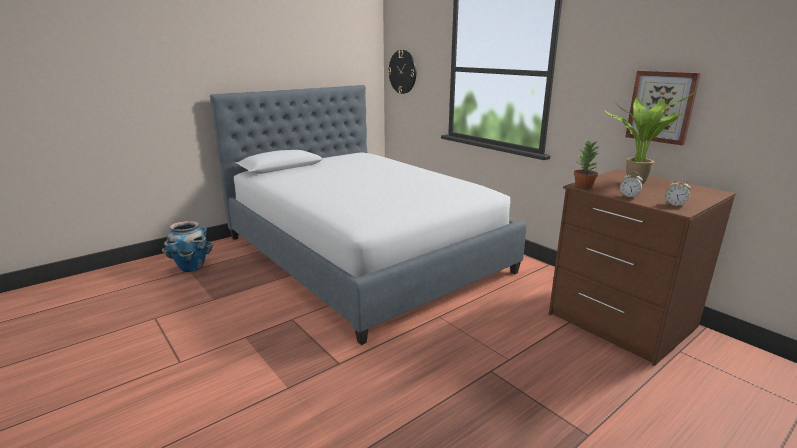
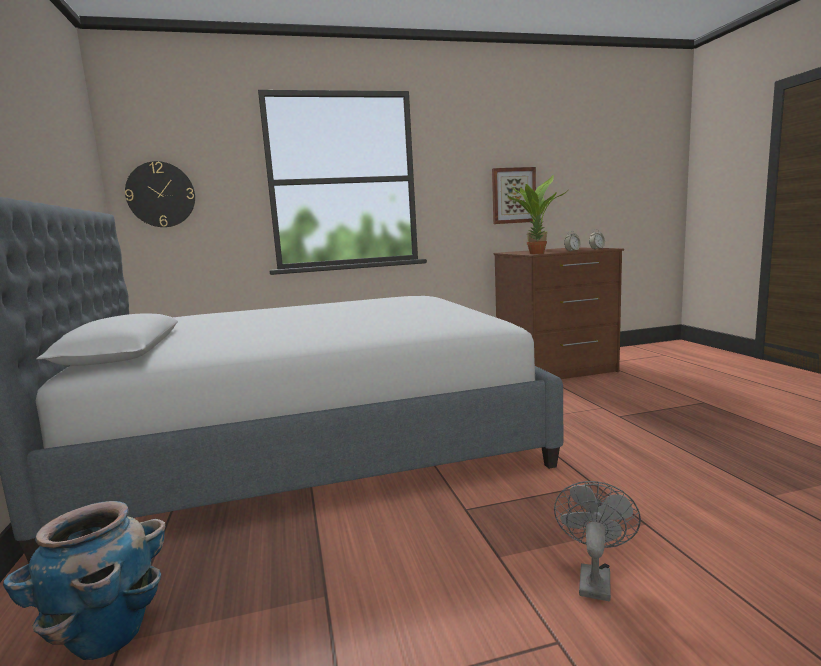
camera: 65 degrees left, 10 degrees down
(227, 369) = (594, 578): none -> grey fan

